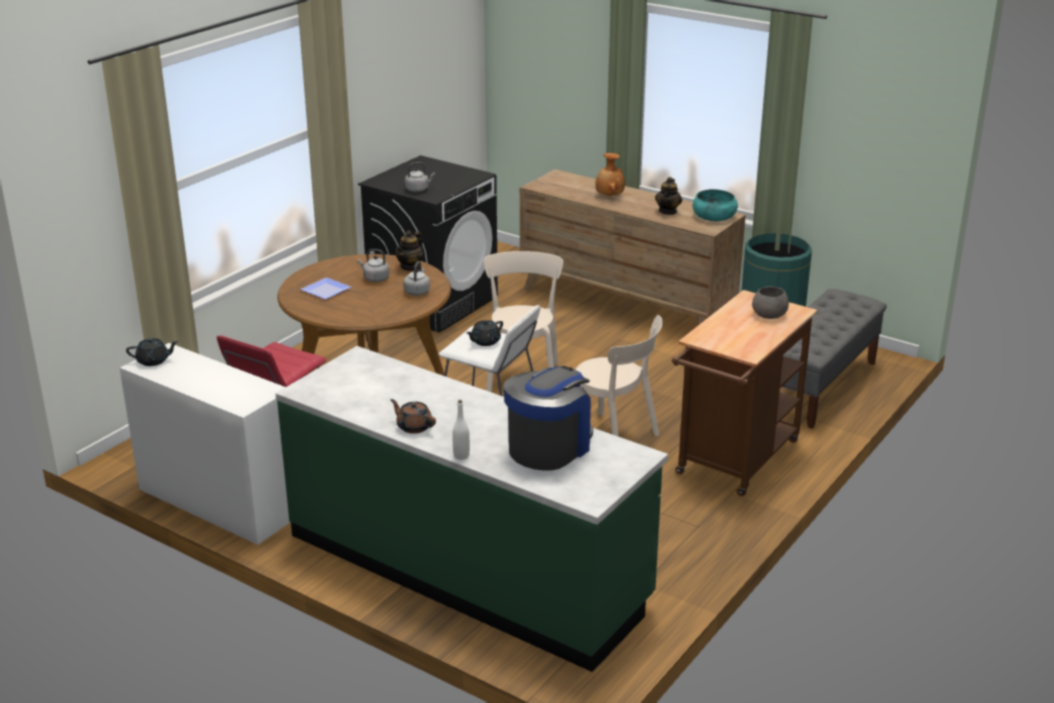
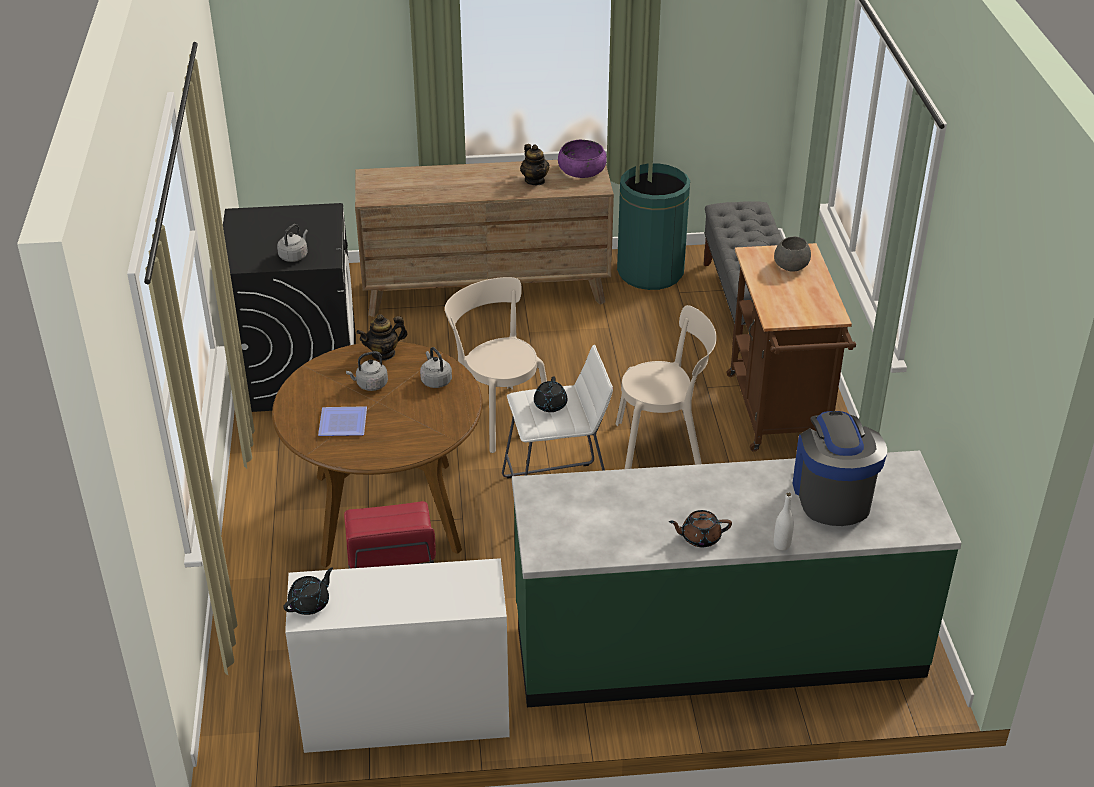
camera: 40 degrees left, 10 degrees up
(410, 267) = (383, 353): teapot -> teapot turned 75 degrees clockwise
(609, 196) = (456, 183): brown vase -> none
(714, 216) = (581, 170): turquoise bowl -> purple bowl

